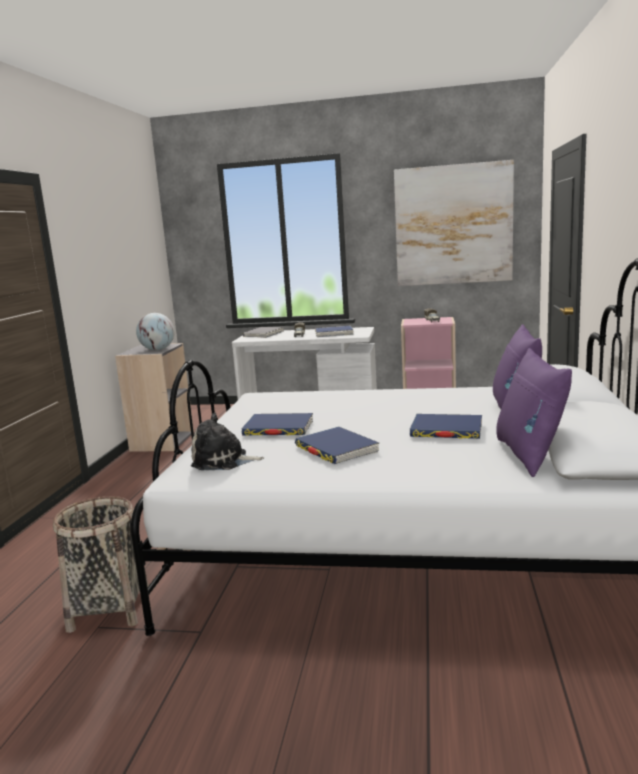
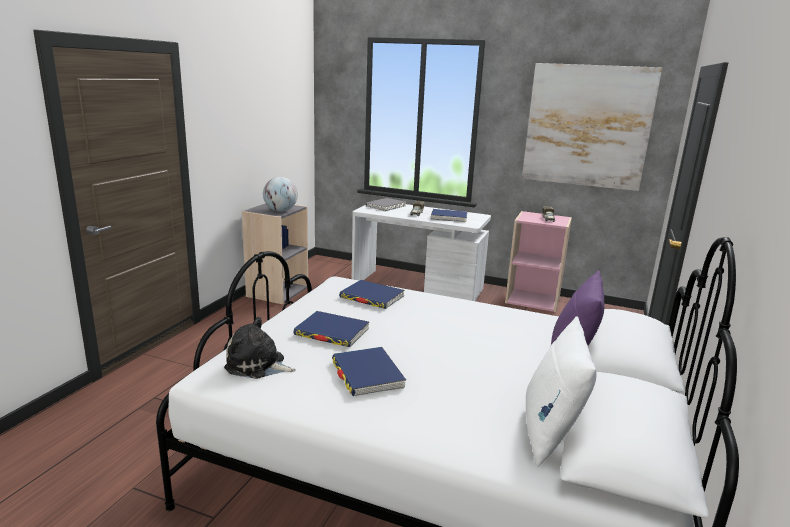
camera: 10 degrees right, 5 degrees up
(109, 608) = (151, 469): basket -> none
(446, 430) = (486, 373): blue book -> blue book (372, 297)
(529, 456) = (550, 433): purple pillow -> white pillow

